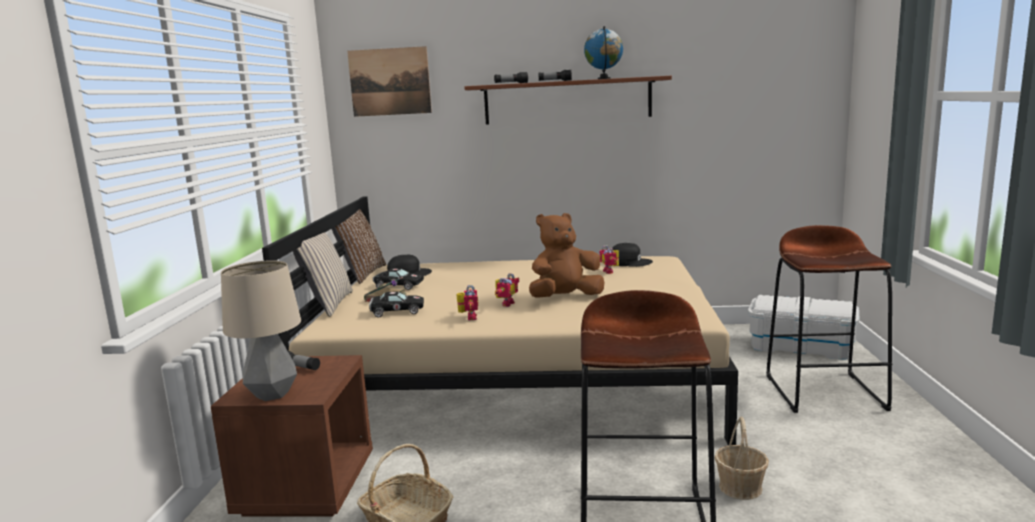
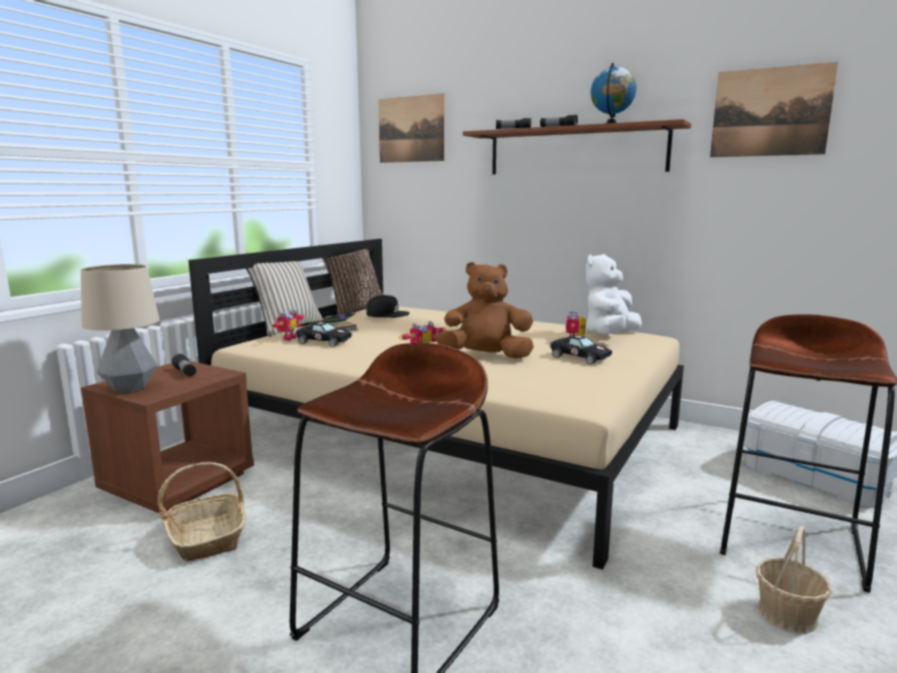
camera: 25 degrees right, 0 degrees up
(397, 286) = (362, 322): black toy car -> black toy car (577, 357)
(468, 317) = (368, 357): toy robot -> toy robot (287, 338)
(629, 262) = (610, 335): black cap -> white plush toy
(725, 67) = (770, 112): none -> picture
(740, 487) = (552, 622): basket -> basket (787, 614)

